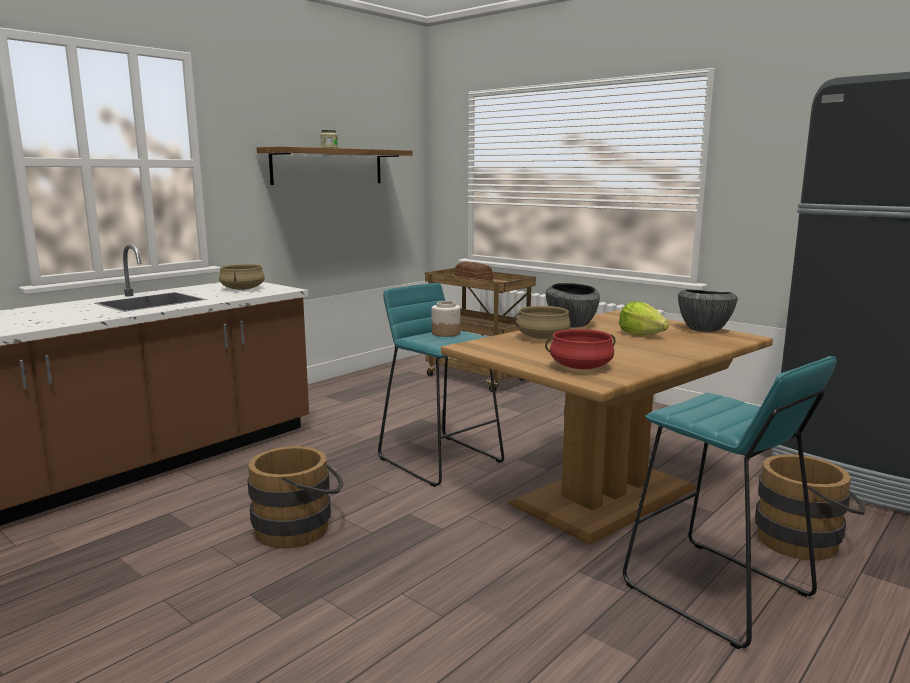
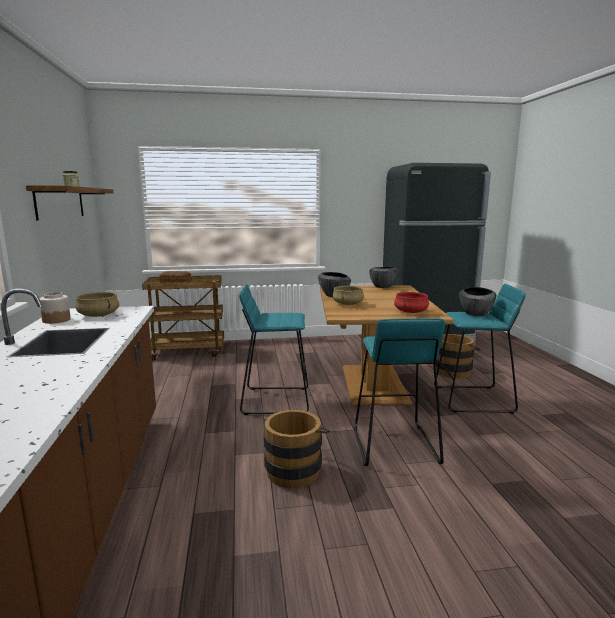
camera: 50 degrees left, 0 degrees up
(438, 570) = (394, 445): none -> turquoise stool
(446, 333) = (273, 315): jar -> jar (56, 320)
(641, 334) = (373, 294): lettuce -> none
(739, 409) = (475, 314): none -> bowl

